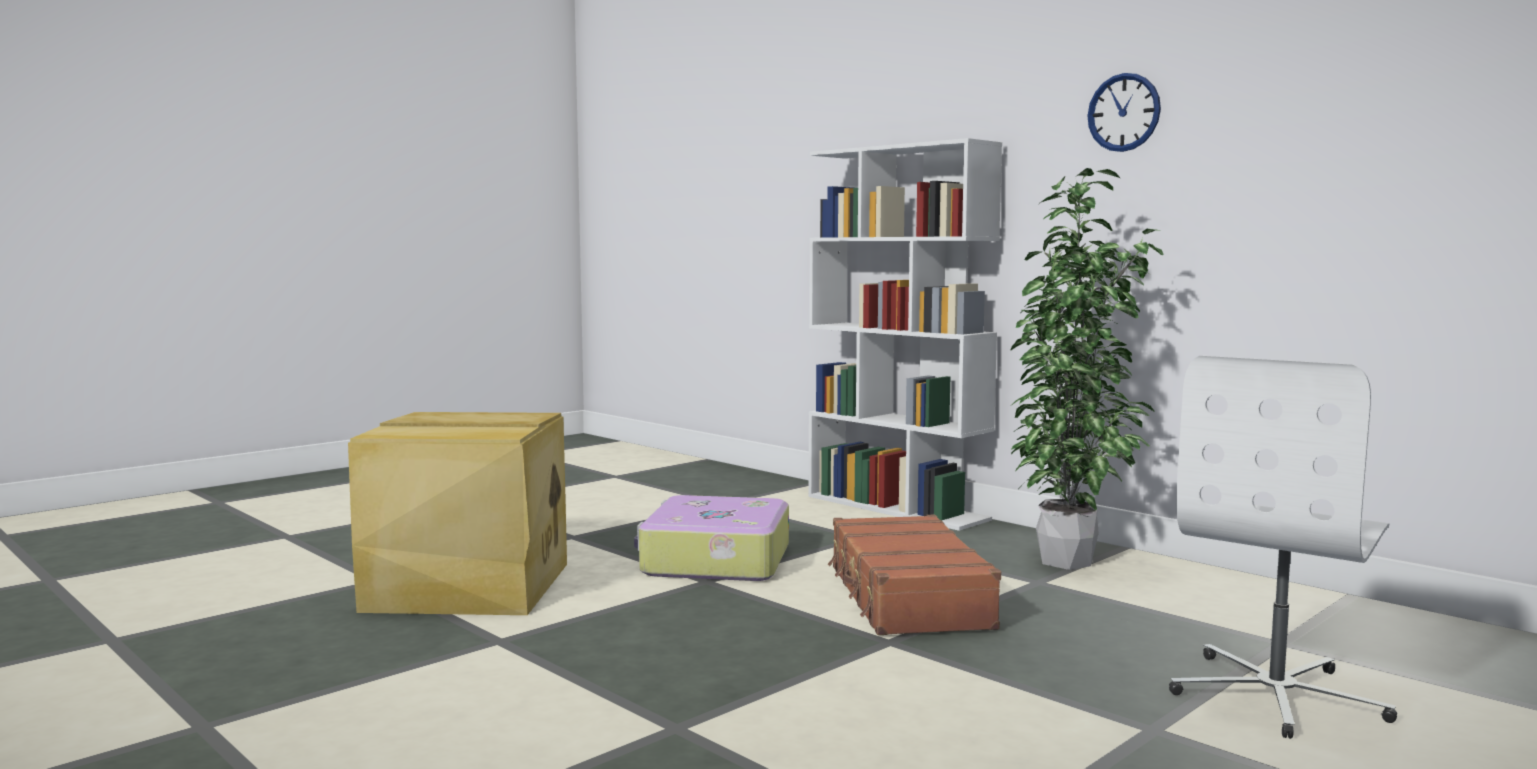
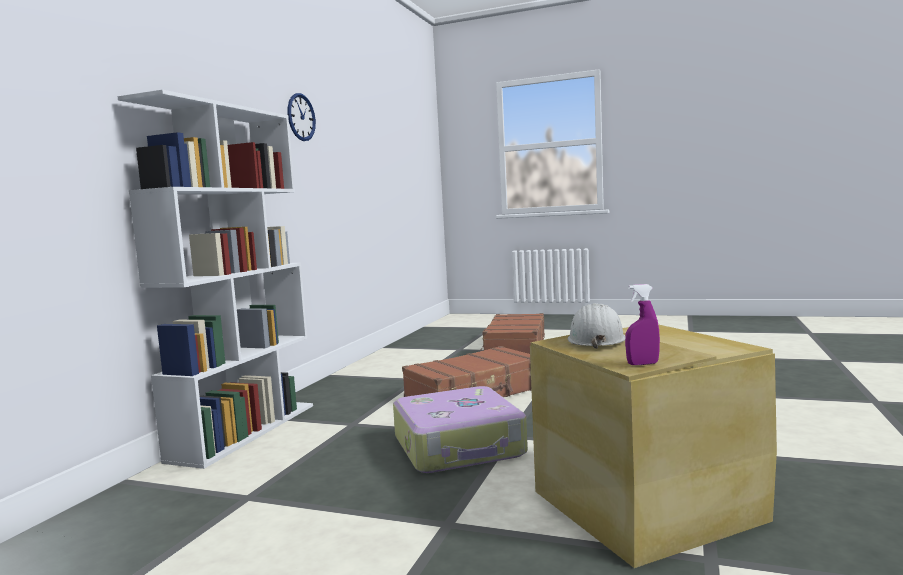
camera: 115 degrees left, 0 degrees up
(421, 414) = (642, 364): none -> purple spray bottle
(506, 416) = (596, 339): none -> white hard hat
(1072, 564) = (375, 378): potted plant -> none
(1277, 695) = (515, 346): white office chair -> brown suitcase

